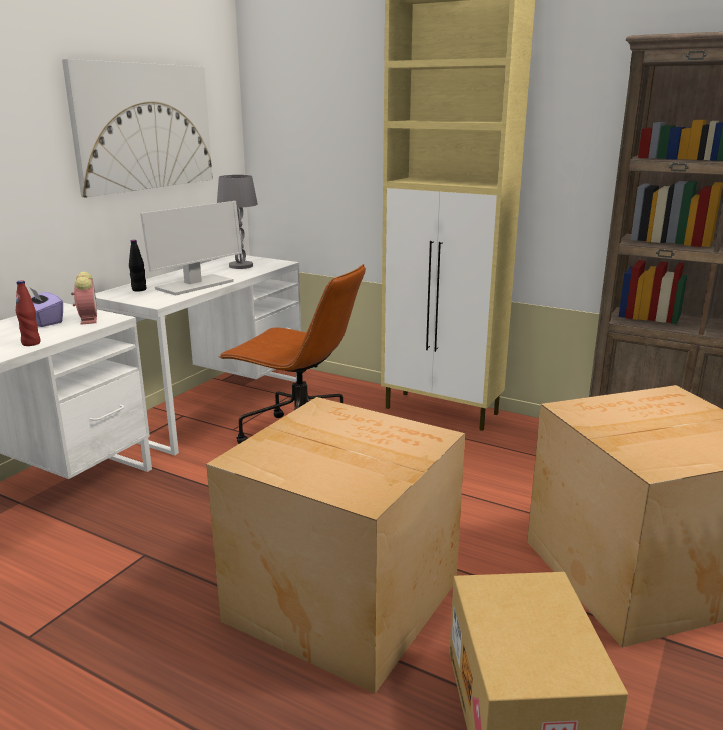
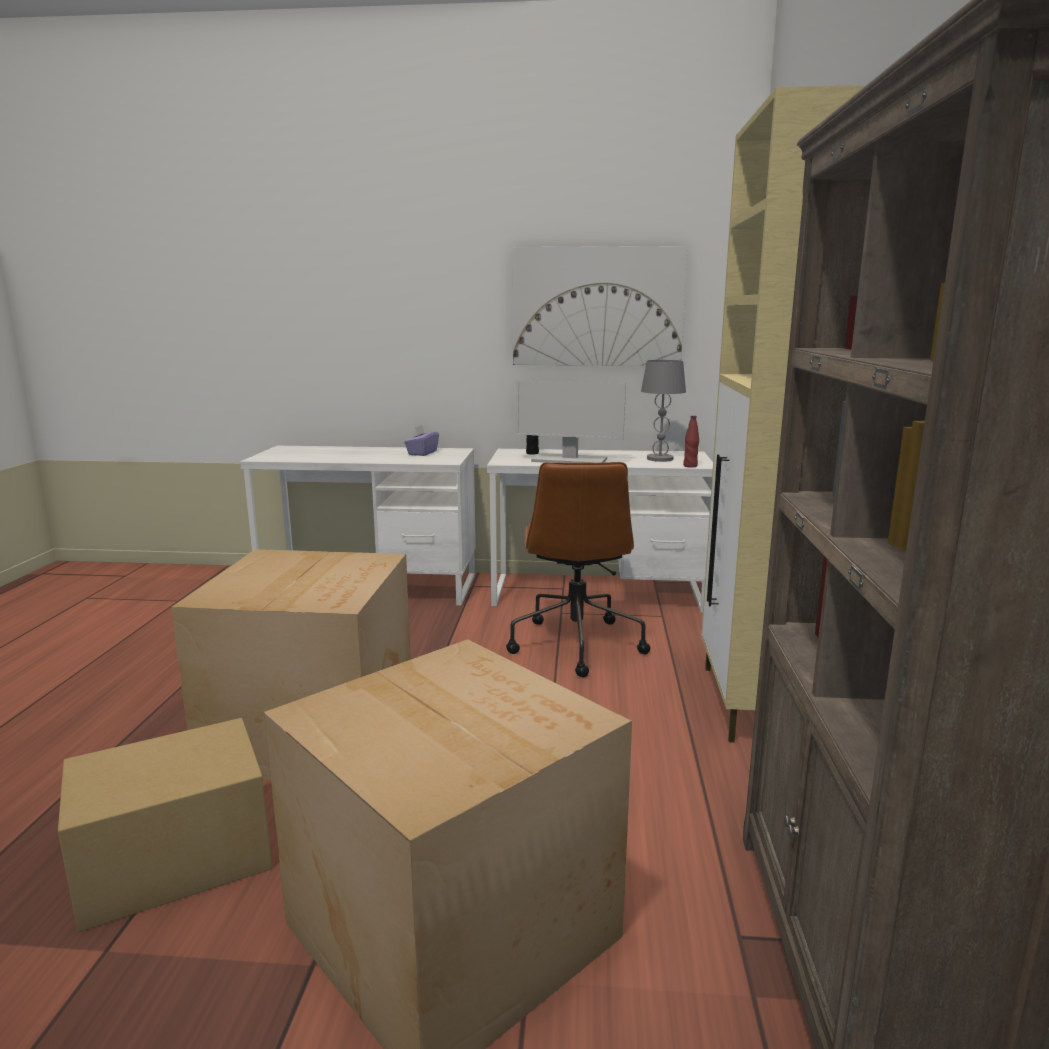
camera: 65 degrees right, 5 degrees down
(31, 343) = (373, 460): red bottle -> red bottle (690, 466)
(88, 319) = (439, 458): alarm clock -> none

